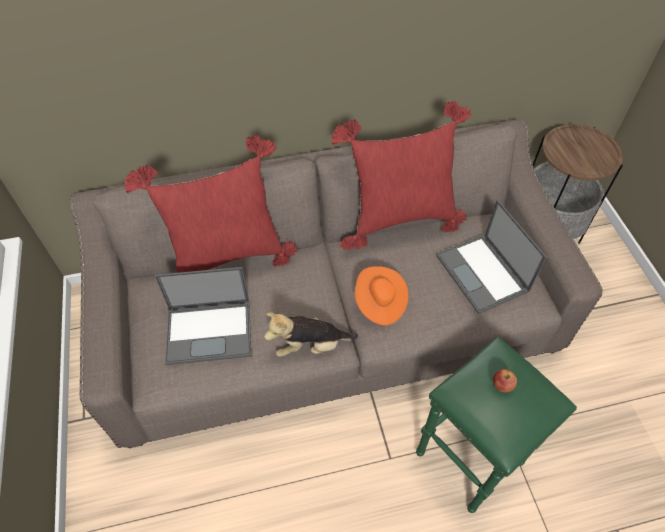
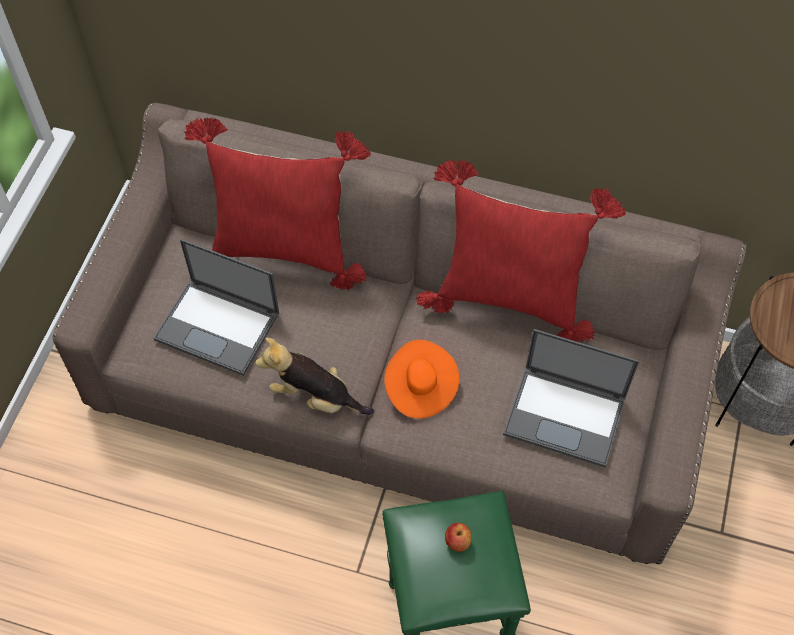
camera: 30 degrees right, 5 degrees up
(483, 274) = (566, 415): laptop -> laptop turned 75 degrees counterclockwise

